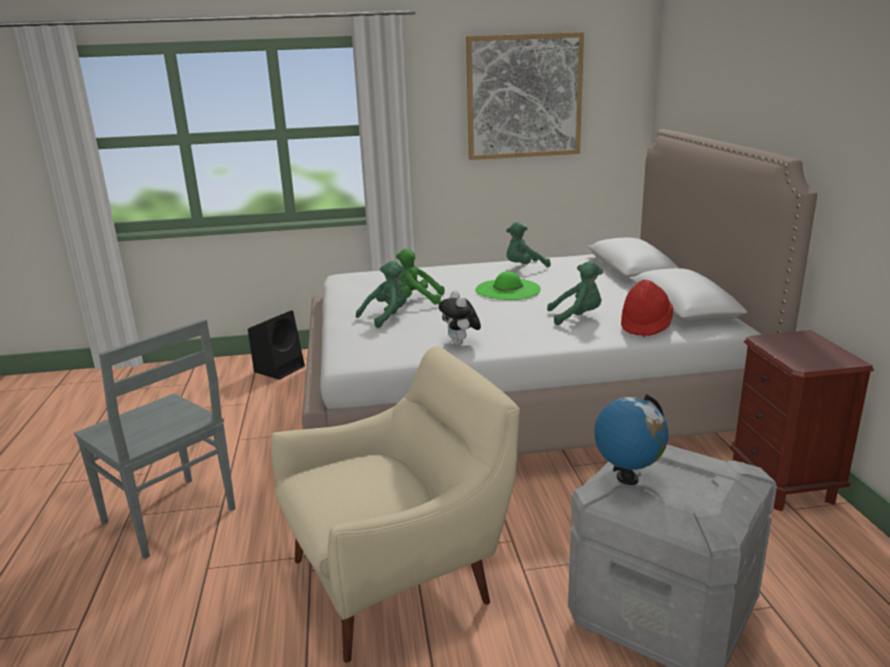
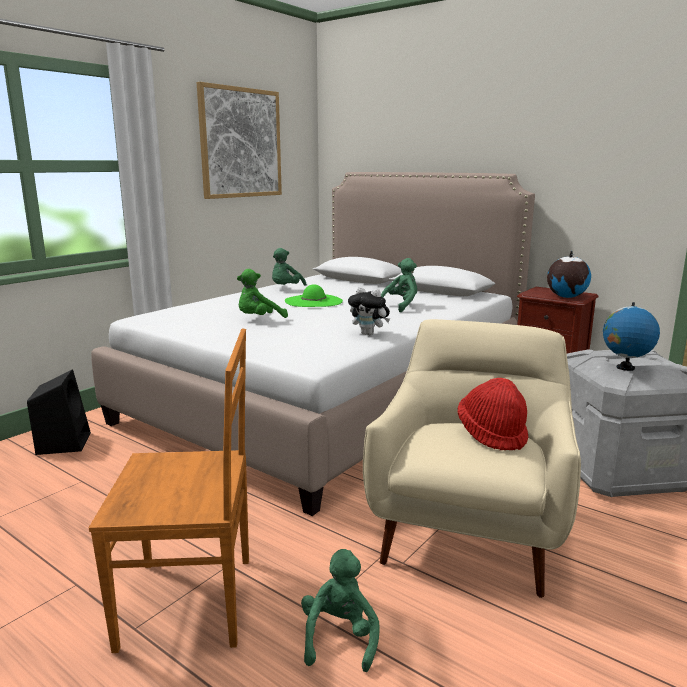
camera: 45 degrees left, 5 degrees down
(171, 517) = (192, 602): grey chair -> brown chair
(387, 317) = (265, 333): green plush toy -> green plush toy (340, 638)
(645, 326) = (450, 302): red hat -> red hat (492, 434)
(800, 358) = (566, 297): none -> globe

